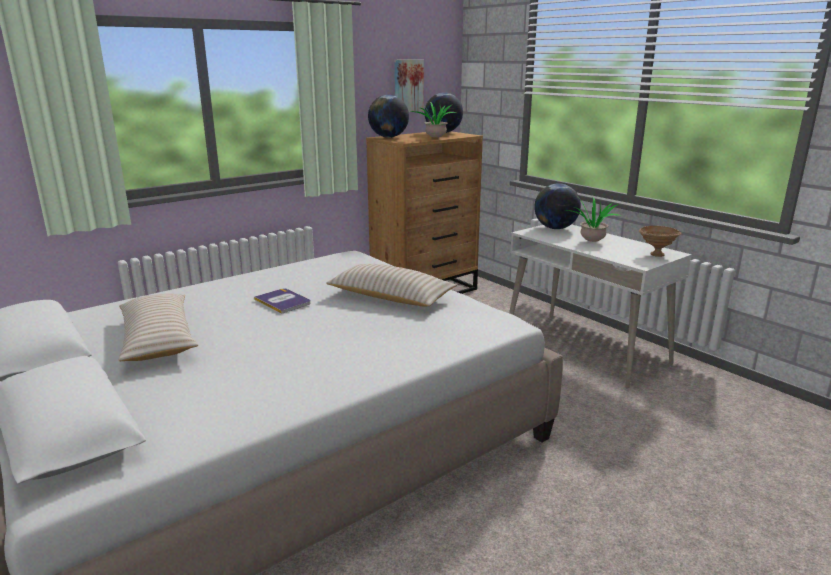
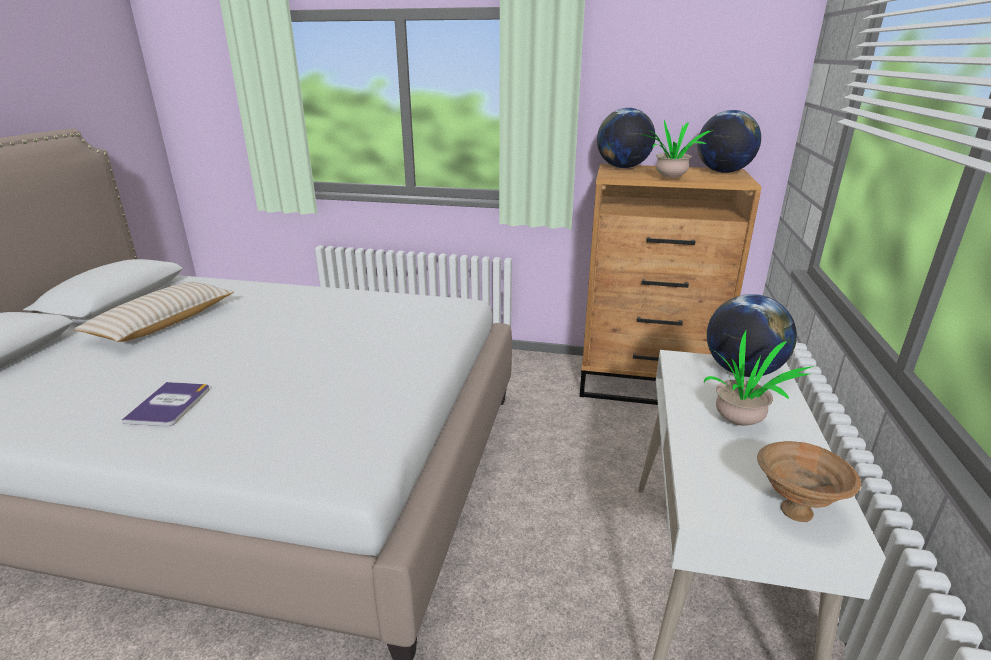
camera: 50 degrees right, 5 degrees up
(283, 301) = (288, 329): book -> book (169, 405)
(391, 297) = (356, 371): beige pillow -> none
(407, 86) = (689, 96): picture -> none

